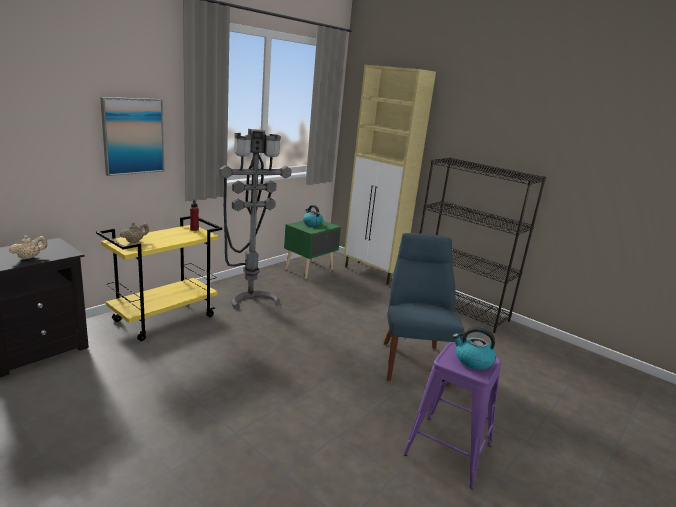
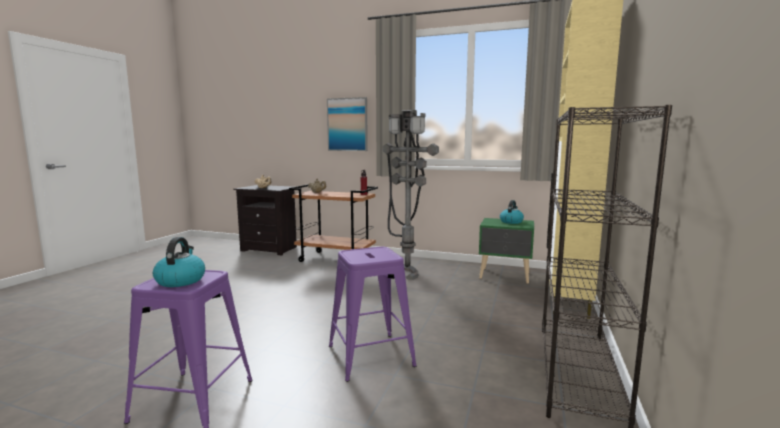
camera: 70 degrees right, 10 degrees down
(165, 318) = (336, 259): yellow cart -> brown cart
(413, 360) = (370, 356): blue chair -> purple stool

